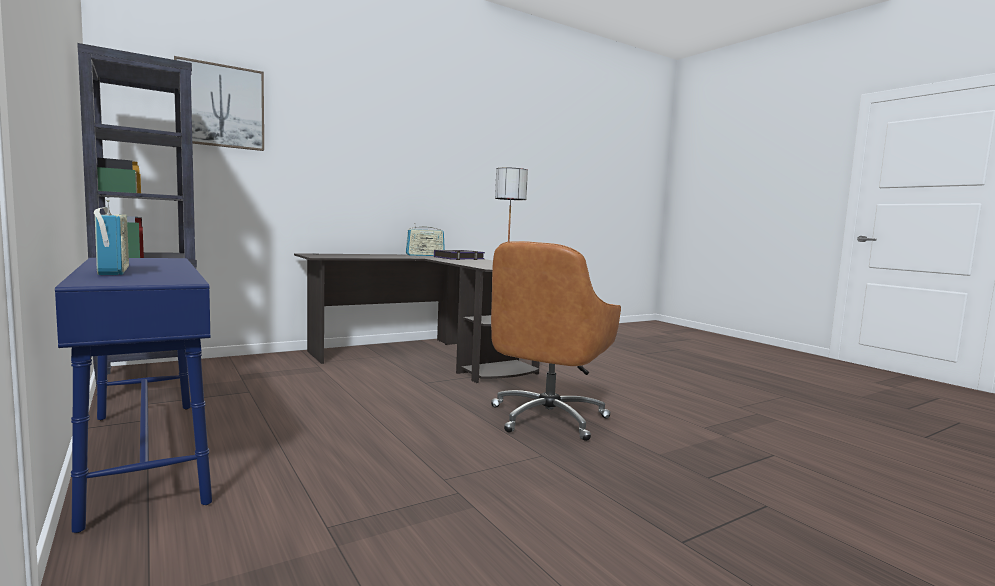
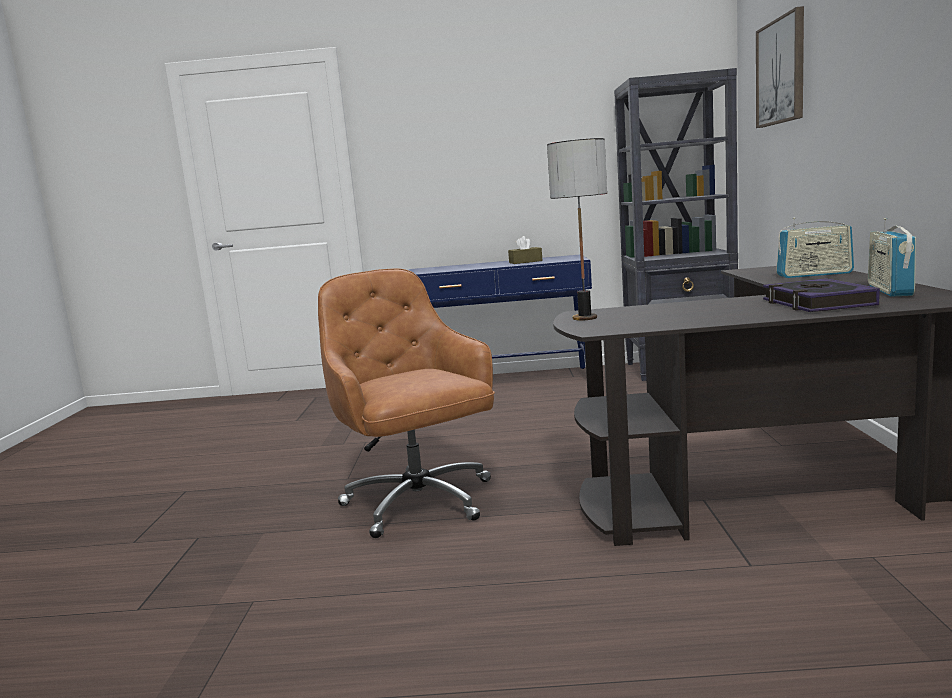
camera: 125 degrees right, 5 degrees up
(113, 271) = (474, 264): radio -> radio (814, 274)
(149, 264) = (525, 262): none -> brown tissue box

